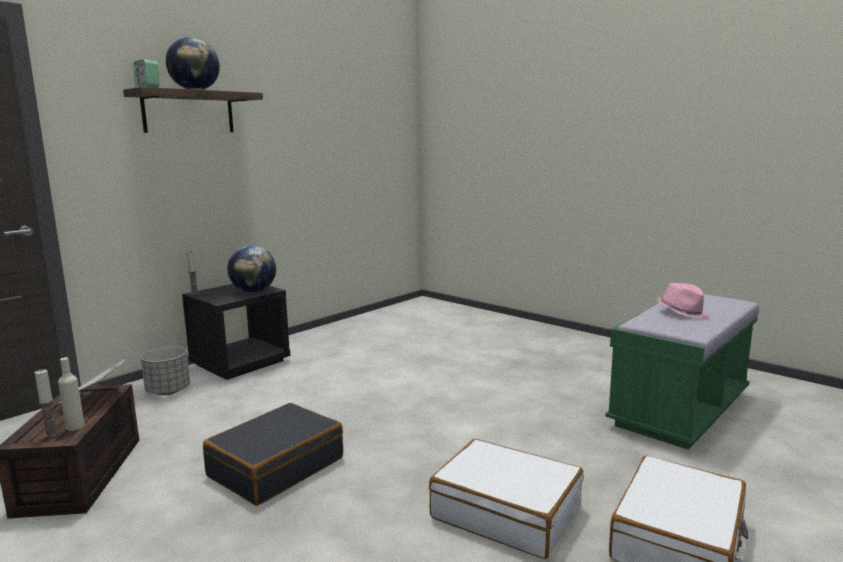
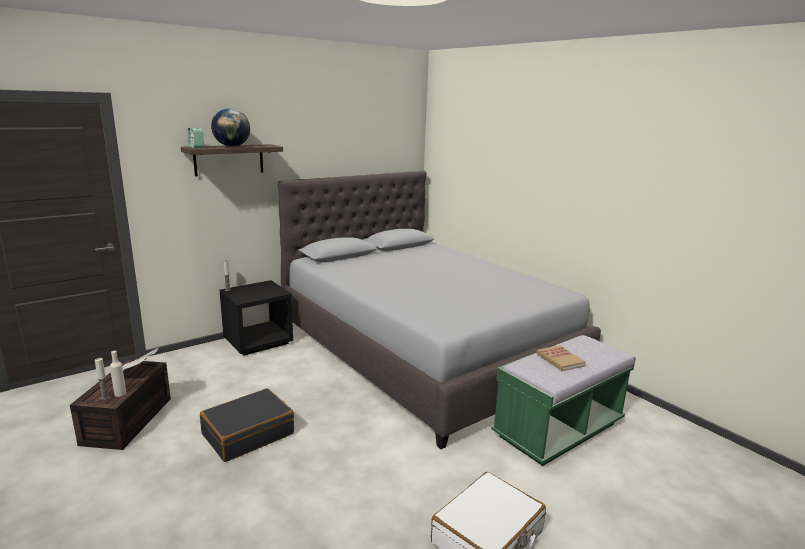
camera: 10 degrees right, 5 degrees up
(168, 391) = (202, 360): grey planter -> none
(253, 291) = (268, 293): globe -> none
(464, 349) = (424, 349): none -> grey bed
(506, 512) = (382, 495): white suitcase -> none
(682, 312) = (560, 360): pink hat -> book

